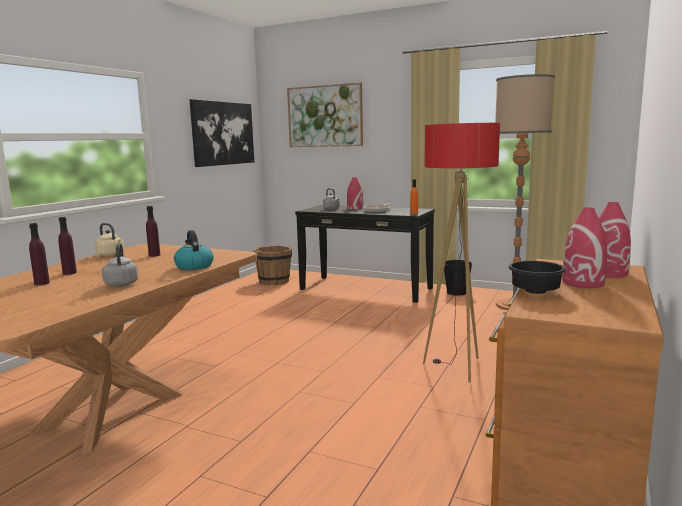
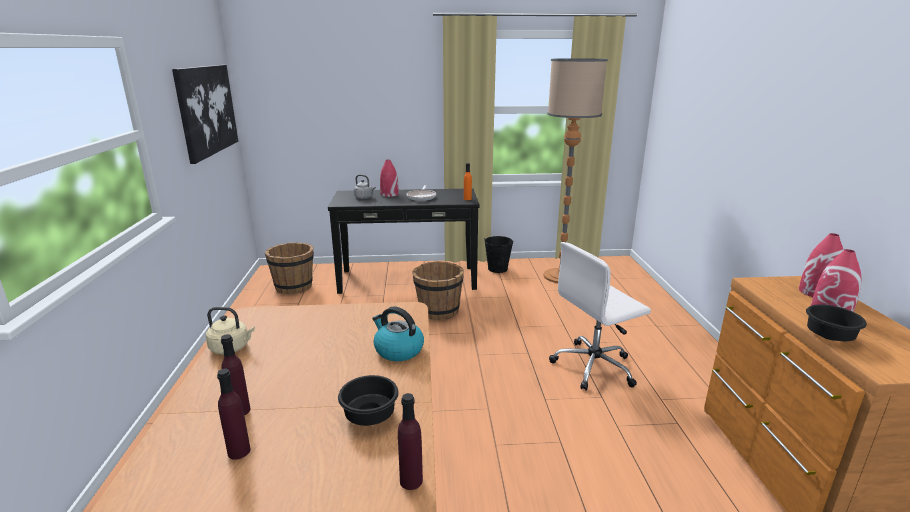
camera: 30 degrees left, 10 degrees up
(122, 283) = (368, 416): grey kettle -> black bowl
(154, 255) = (300, 335): purple bottle -> purple bottle (411, 480)
(325, 116) = (330, 83): picture -> none
(364, 310) = (438, 311): none -> brown bucket
(456, 367) = (594, 366): floor lamp -> white office chair

